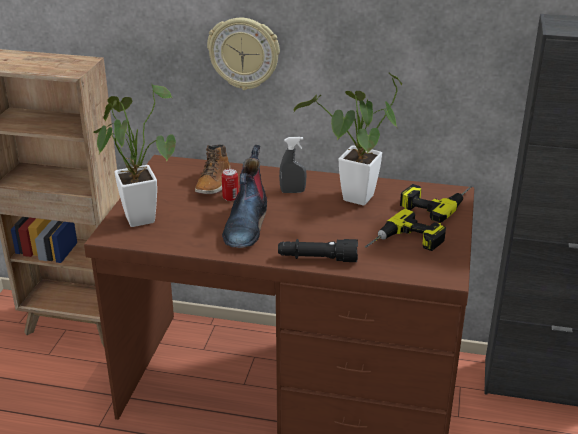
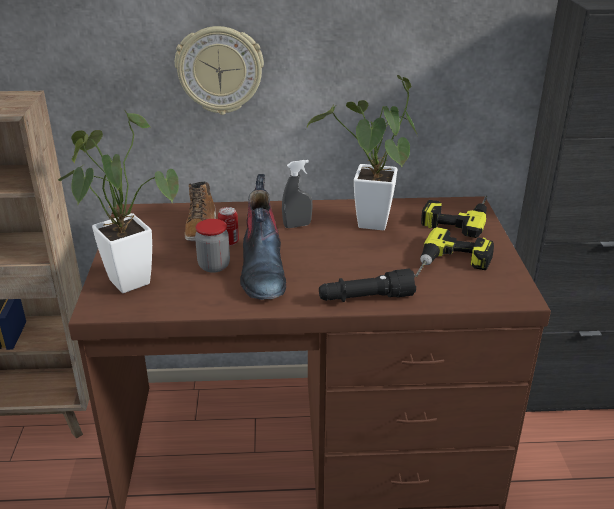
camera: 15 degrees left, 0 degrees up
(209, 216) = (214, 266): none -> jar

